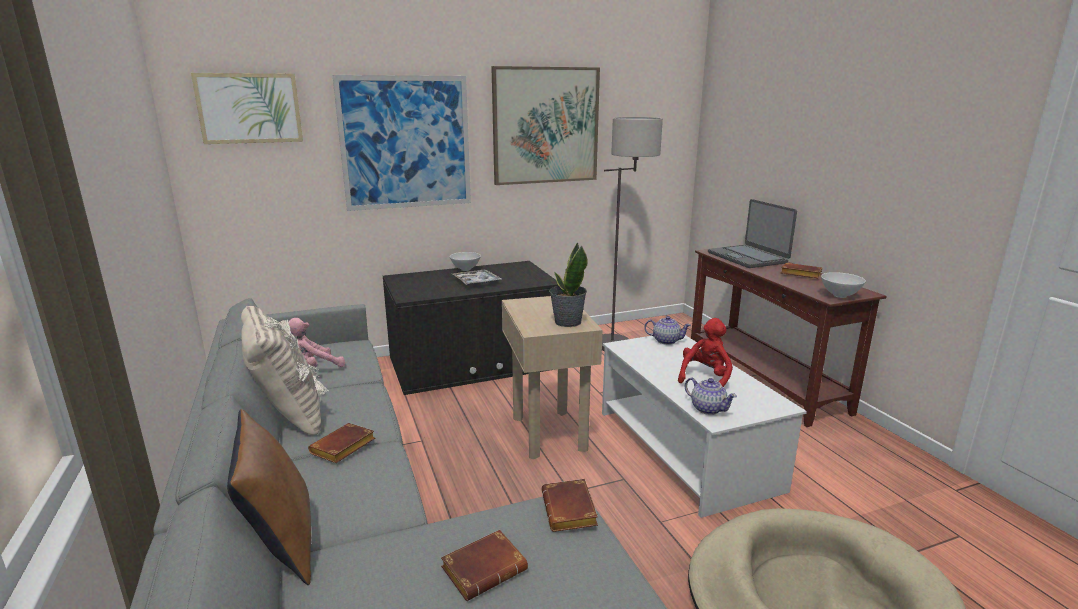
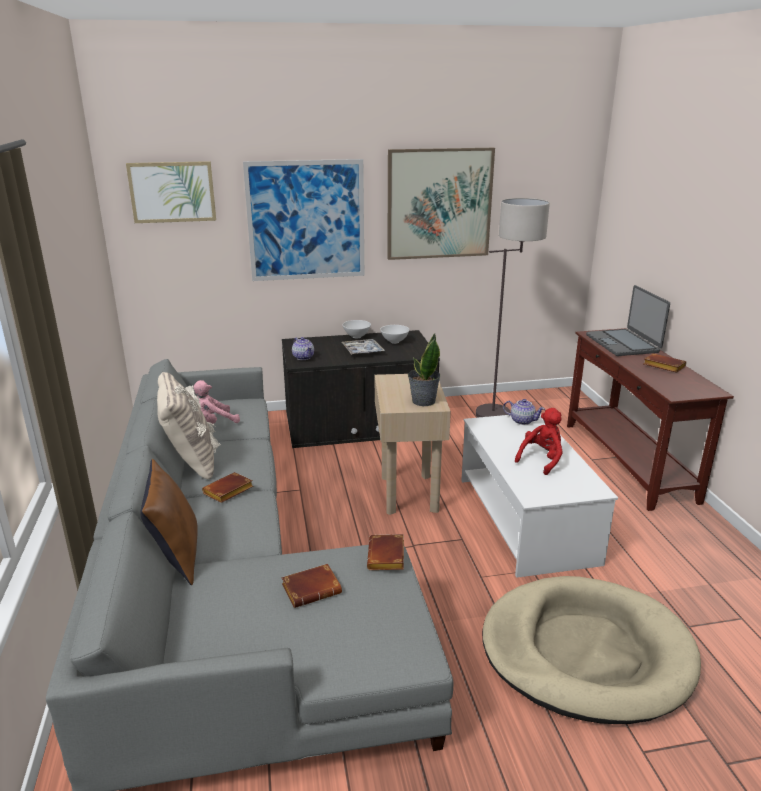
camera: 10 degrees right, 5 degrees up
(707, 408) = (530, 487): teapot -> teapot (303, 357)
(839, 296) = (686, 393): white bowl -> white bowl (394, 342)

